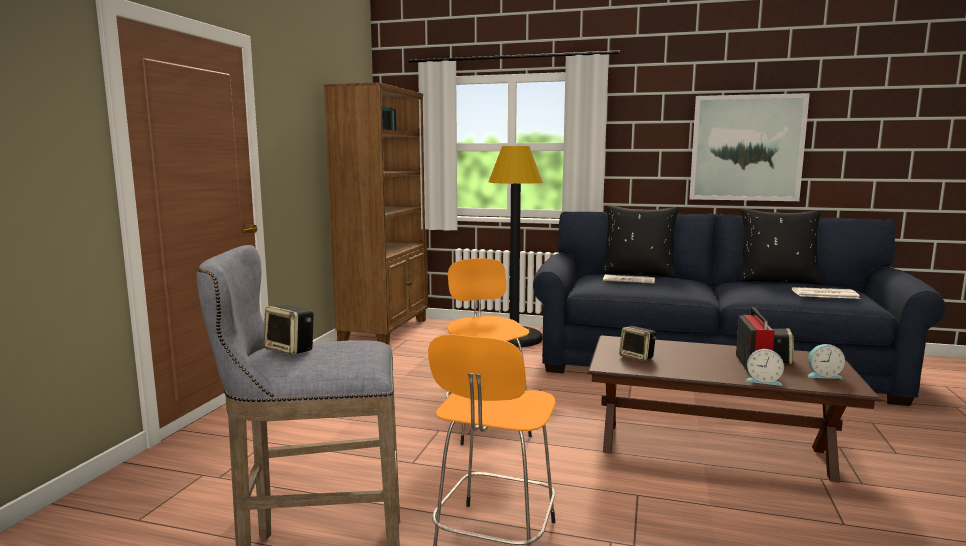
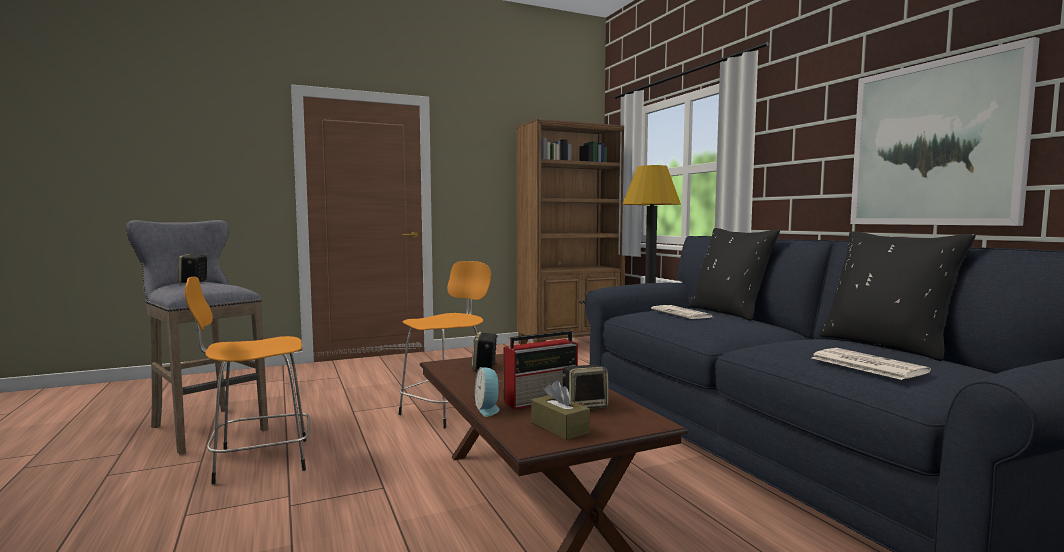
camera: 50 degrees right, 5 degrees down
(823, 375) = (559, 428): alarm clock -> brown tissue box

